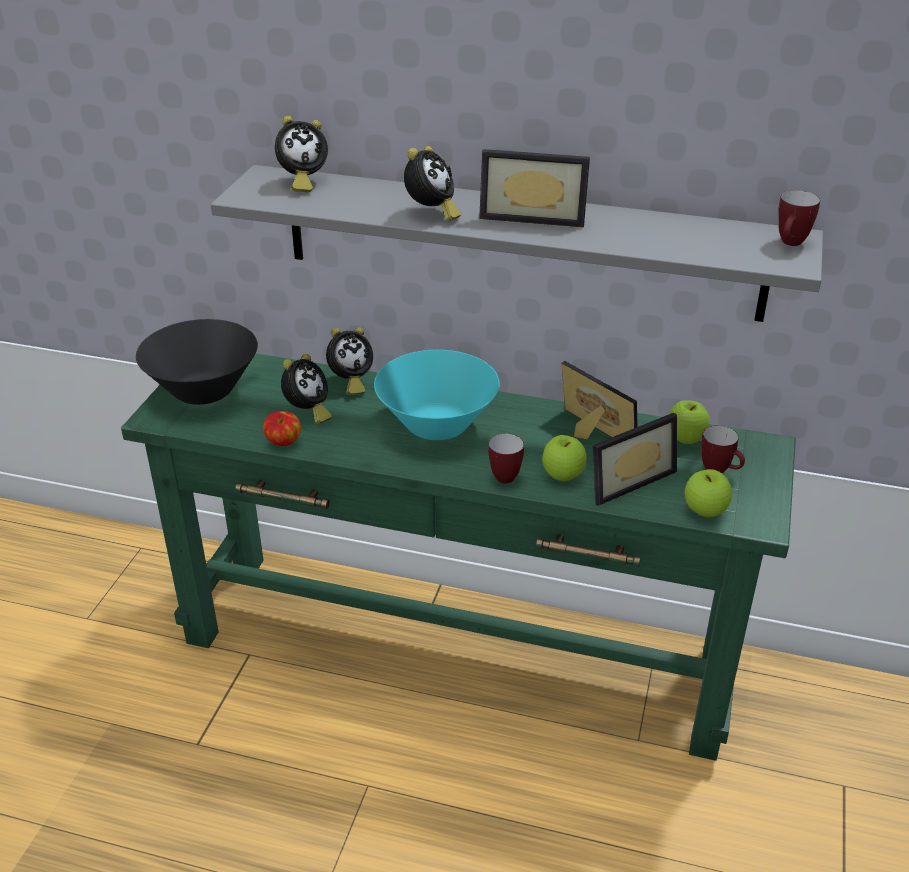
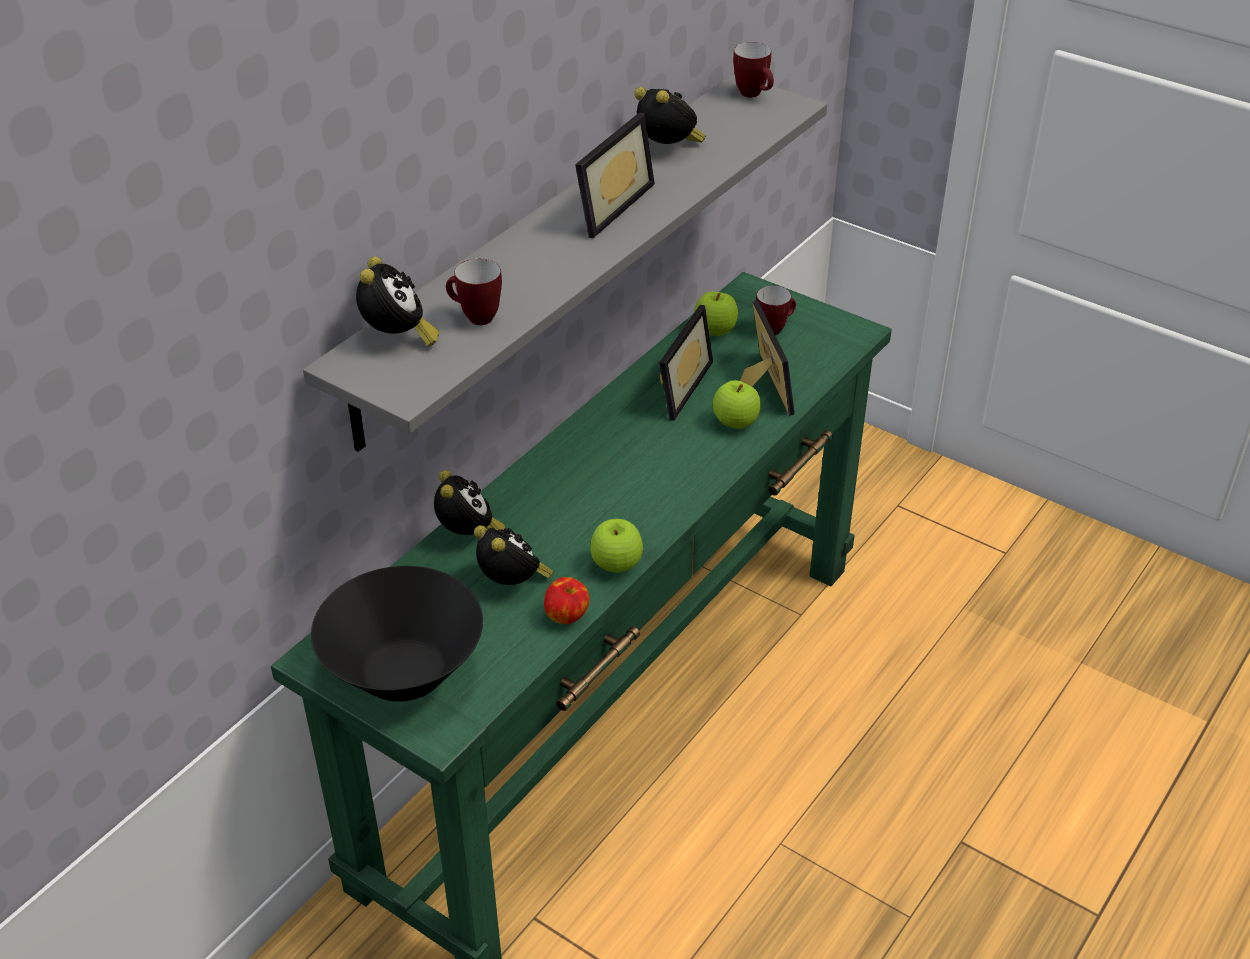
camera: 70 degrees left, 5 degrees up
(431, 213) = (556, 265): alarm clock -> alarm clock (669, 150)
(437, 425) = (600, 486): turquoise bowl -> none
(504, 475) = (715, 461): mug -> mug (474, 317)
(590, 434) = (675, 386): picture frame -> picture frame turned 135 degrees clockwise
(705, 511) = (828, 356): apple -> apple (616, 565)

